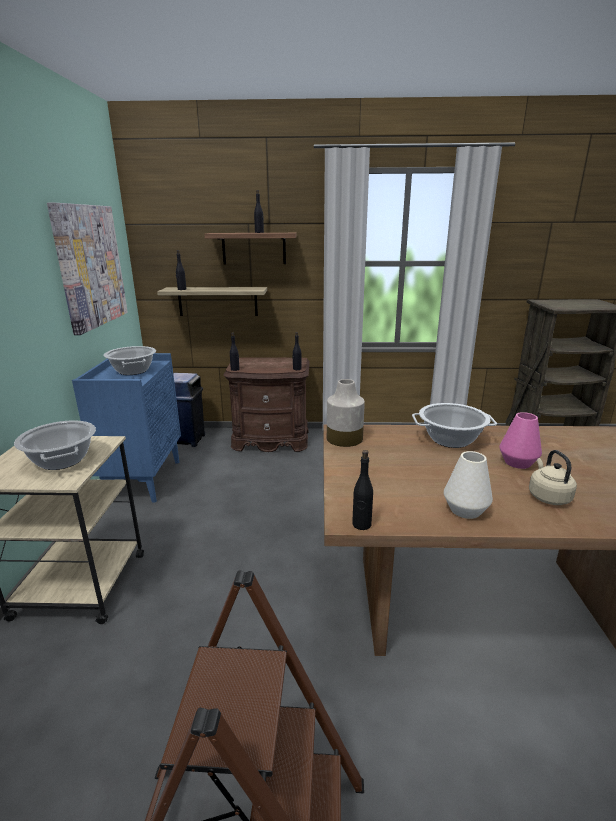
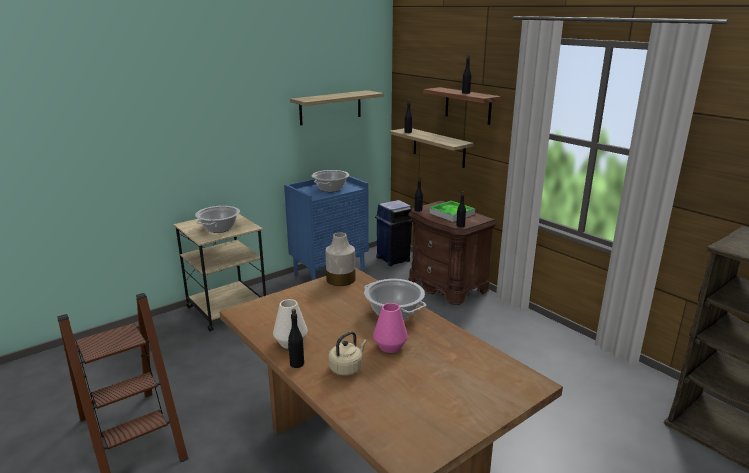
camera: 50 degrees right, 0 degrees up
(90, 266) = (330, 107): picture -> shelf
(268, 363) = (451, 213): none -> tray
(361, 524) = (239, 317): black bottle -> black bottle (296, 364)

